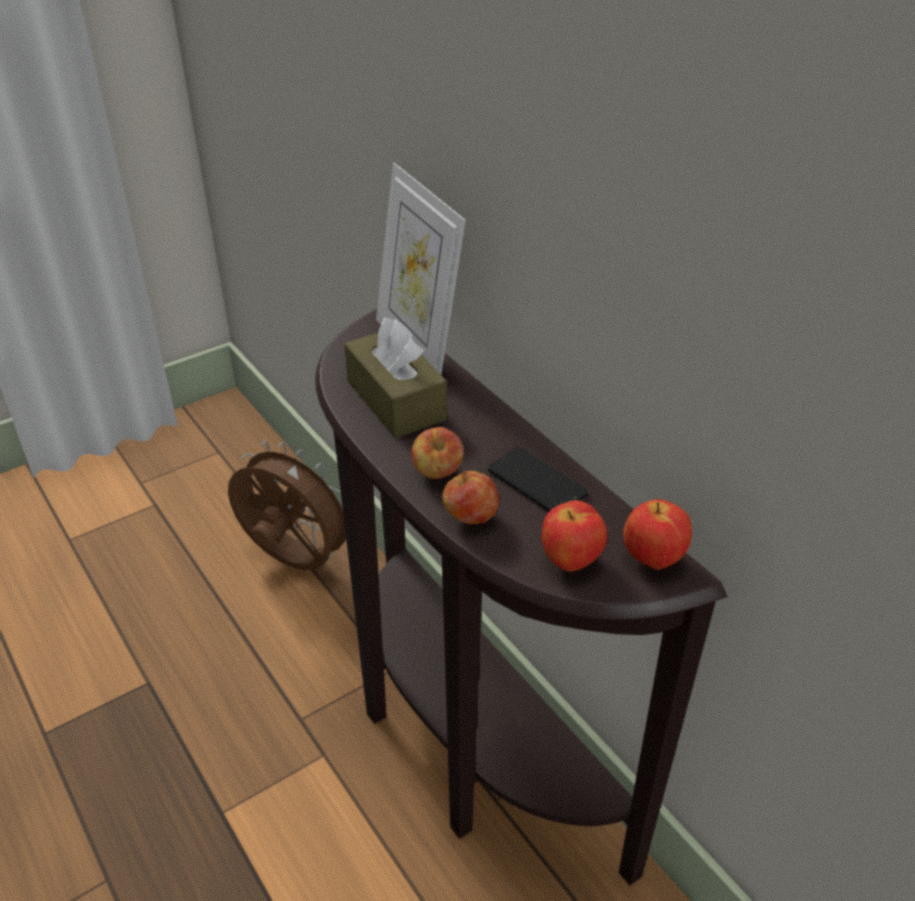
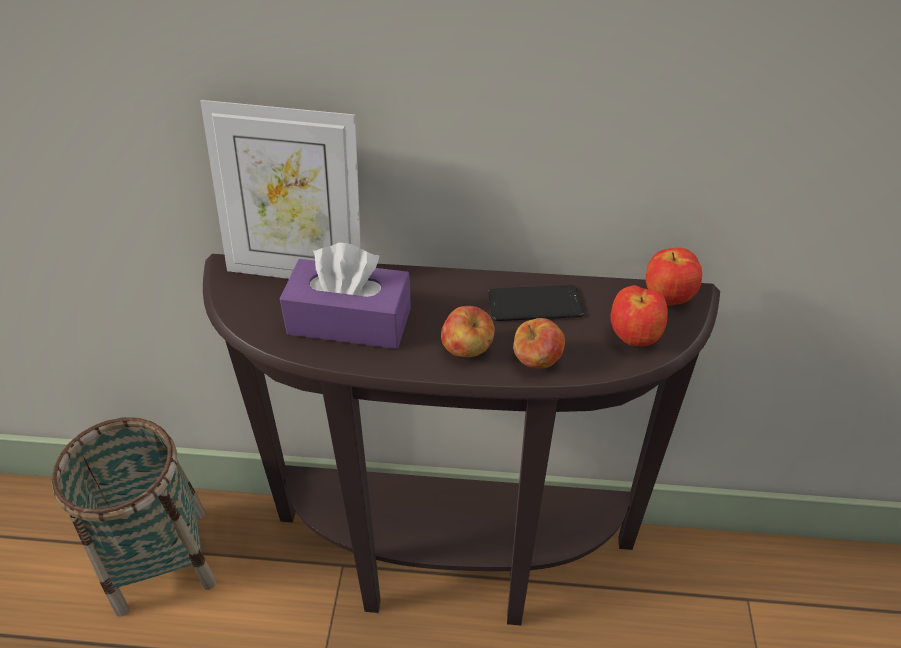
camera: 50 degrees left, 5 degrees up
(293, 561) = (162, 560): brown fan -> basket
(396, 400) = (349, 321): brown tissue box -> purple tissue box

